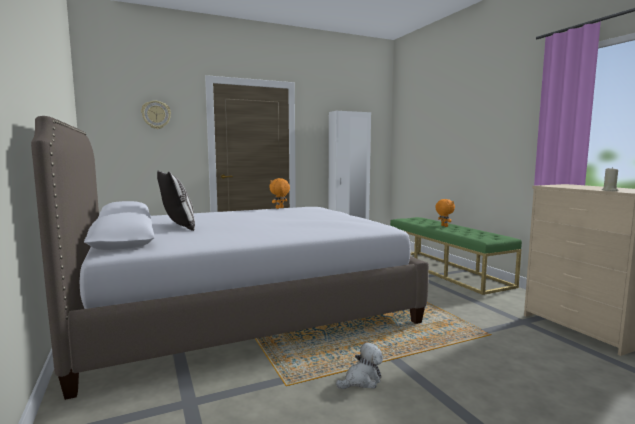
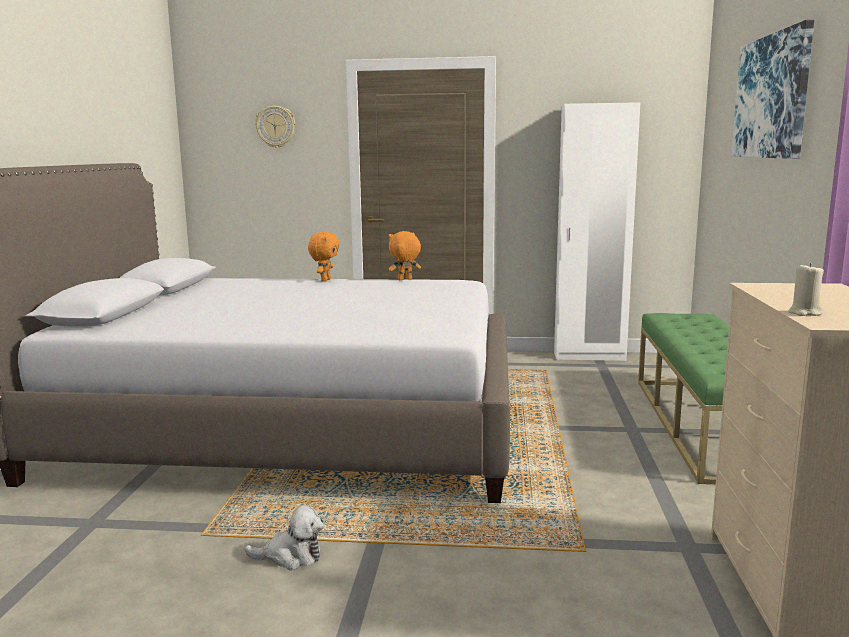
camera: 30 degrees right, 5 degrees up
(178, 226) = (200, 300): pillow -> none
(444, 226) = (711, 339): orange plush toy -> orange plush toy (325, 280)
(458, 108) = (771, 97): none -> picture

